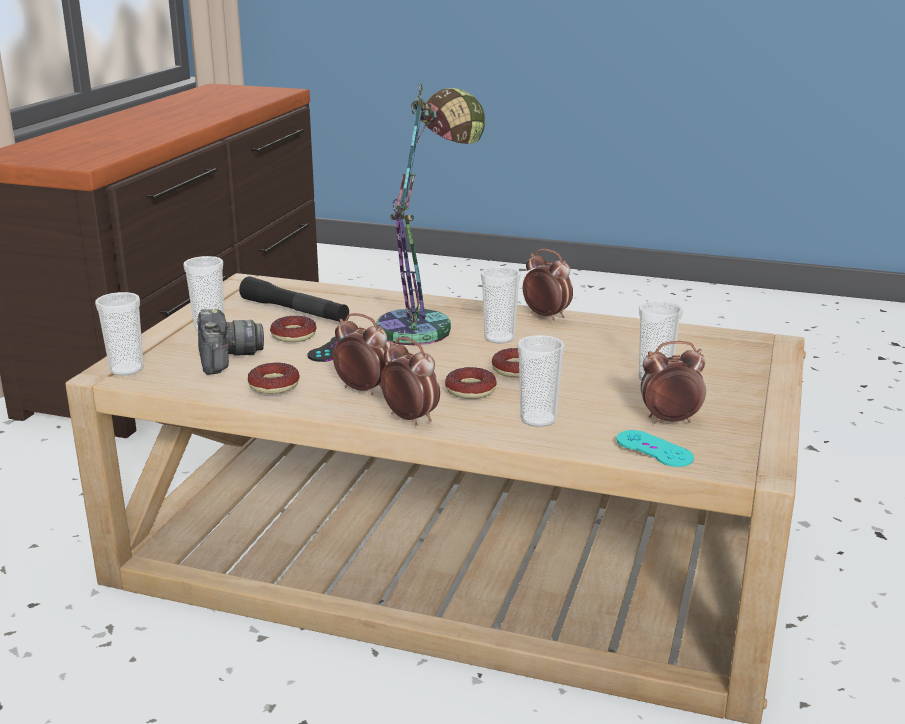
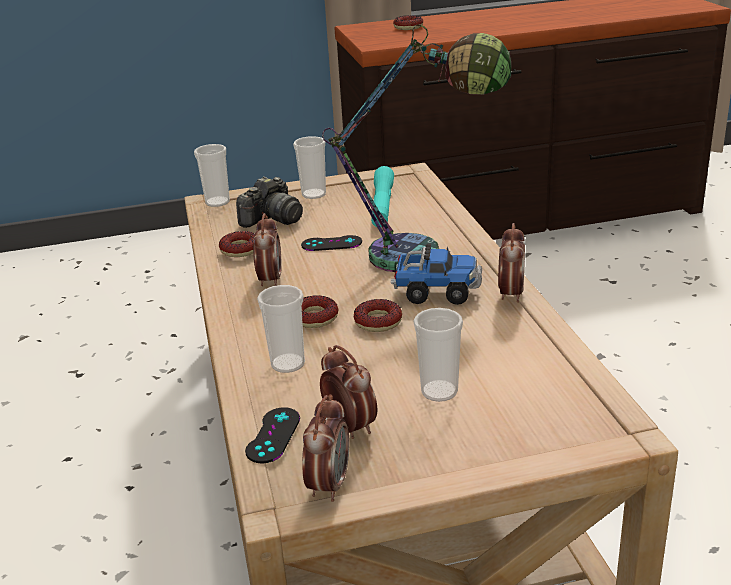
camera: 60 degrees right, 5 degrees up
(293, 335) = (338, 223): donut -> donut (408, 27)
(294, 311) = (382, 206): black flashlight -> turquoise flashlight
(410, 418) = (232, 313): alarm clock -> alarm clock (329, 485)
(499, 338) = (436, 292): cup -> toy truck
(654, 449) = (273, 435): turquoise game controller -> black game controller

